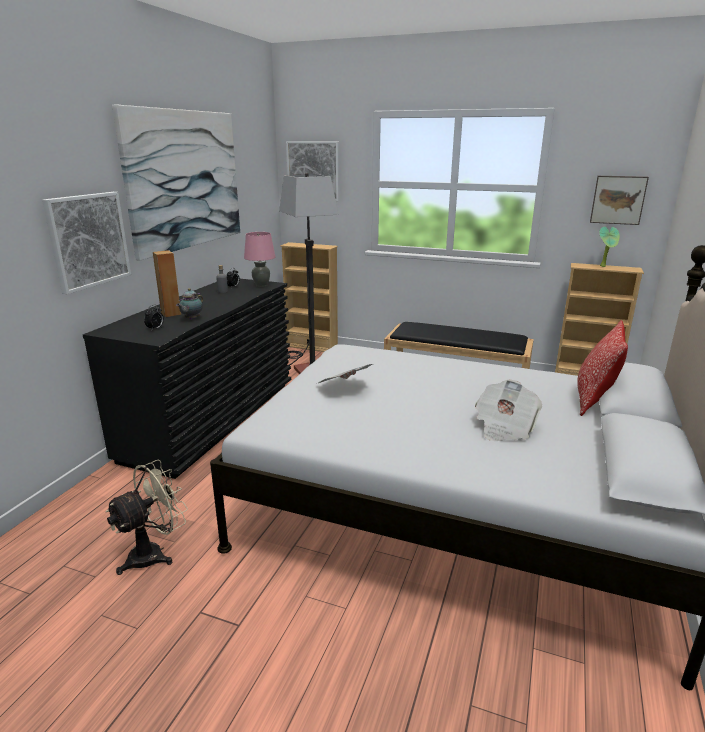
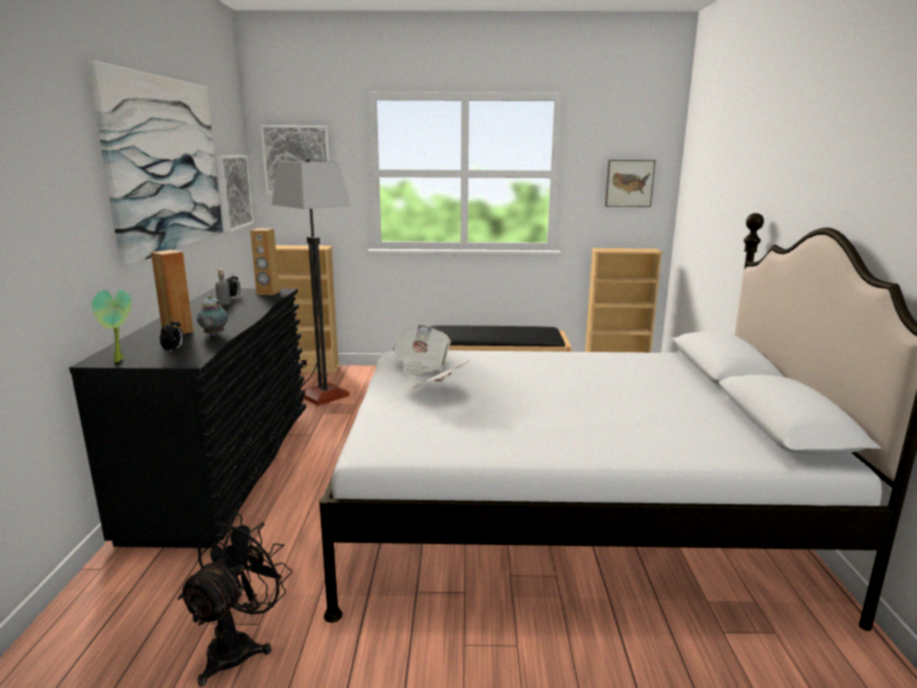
camera: 20 degrees left, 5 degrees down
(88, 240) = (68, 238): picture -> picture (233, 192)
(154, 553) = (239, 646): beige fan -> black fan
(261, 285) = (268, 293): pink table lamp -> brown speaker
(504, 427) = (632, 407): newspaper -> newspaper (421, 365)
(594, 400) = (688, 371): pillow -> none
(604, 266) = (624, 249): potted plant -> potted plant (120, 360)

